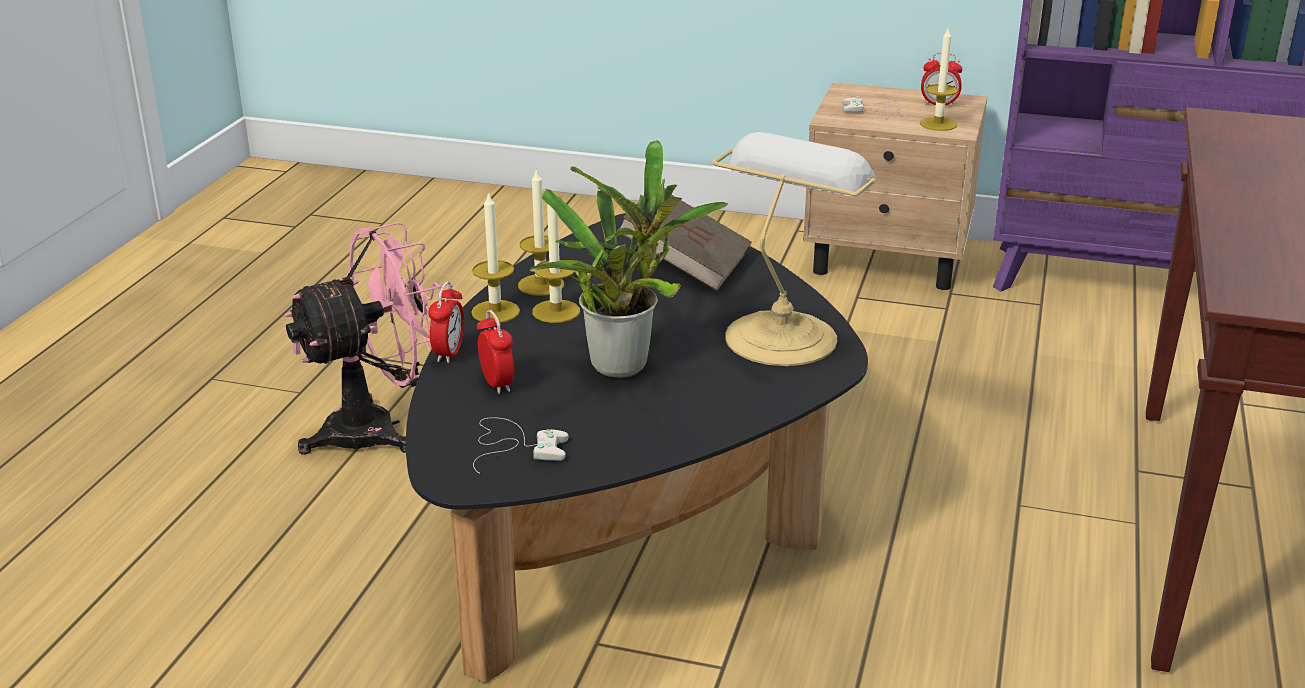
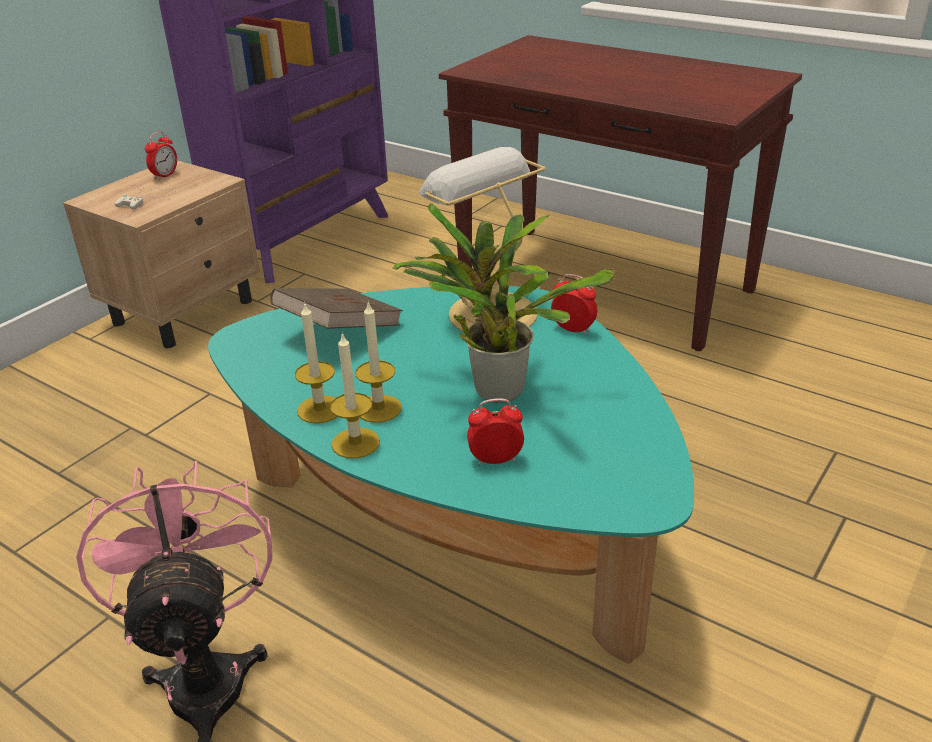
camera: 70 degrees left, 5 degrees up
(449, 353) = (422, 482): alarm clock -> alarm clock (573, 329)
(514, 445) = (607, 464): white game controller -> none
(631, 518) = (458, 522): black coffee table -> turquoise coffee table
(938, 124) = (201, 183): candle -> none

